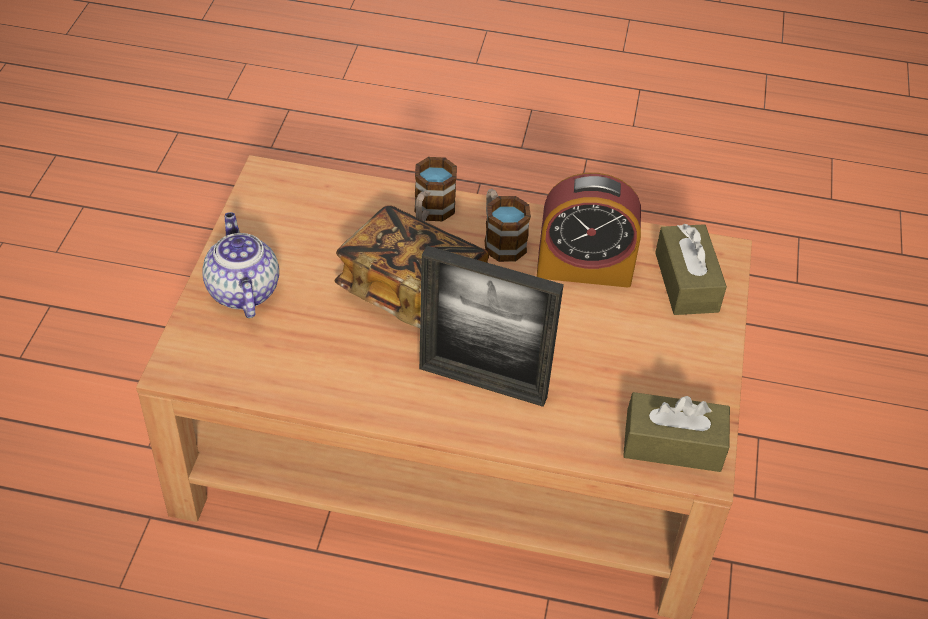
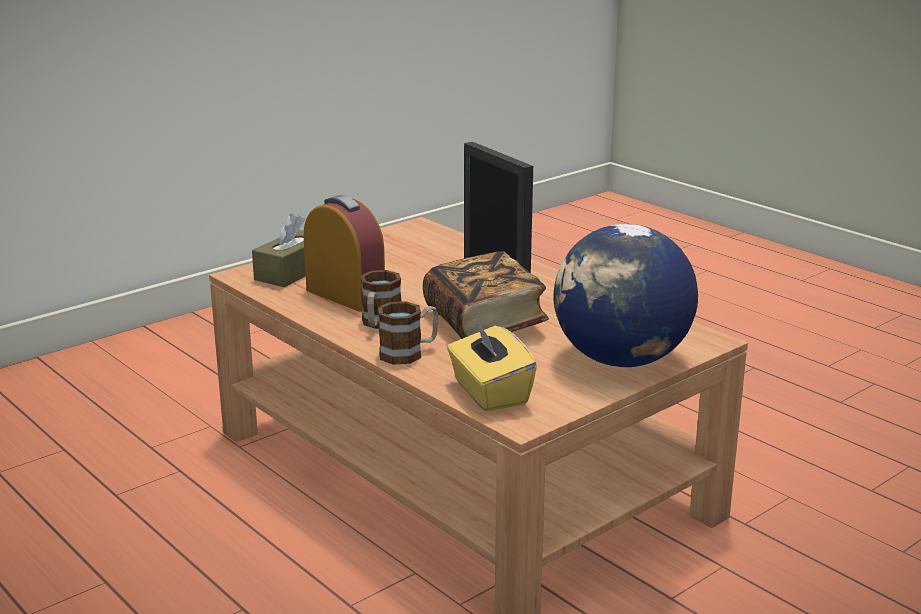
camera: 140 degrees left, 25 degrees down
(242, 290) = (620, 360): teapot -> globe
(317, 195) = (489, 393): none -> yellow tissue box
(673, 444) = (420, 234): brown tissue box -> none

